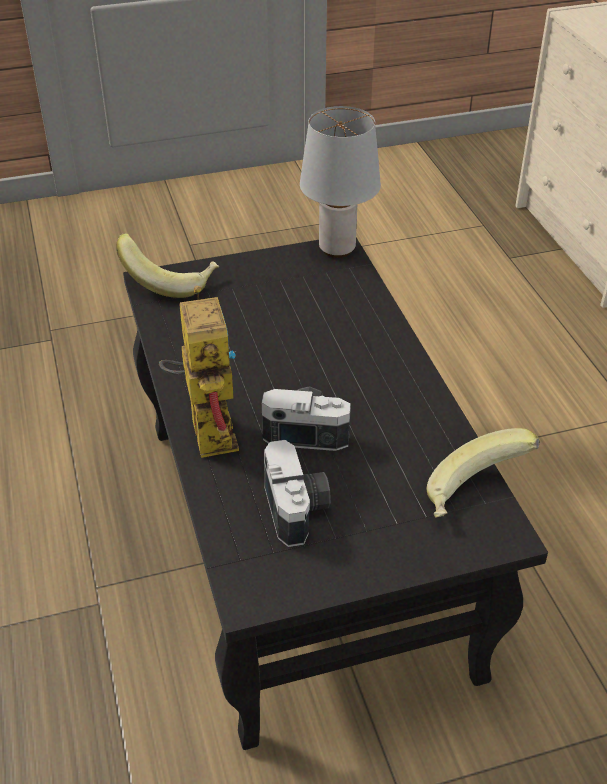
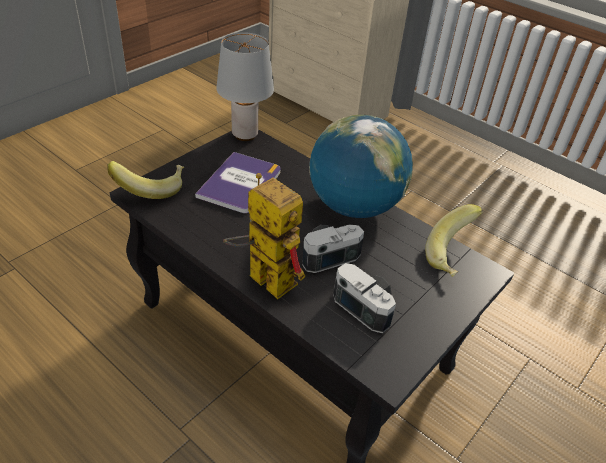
camera: 35 degrees left, 0 degrees up
(277, 308) = (240, 183): none -> book
(397, 384) = (354, 207): none -> globe

